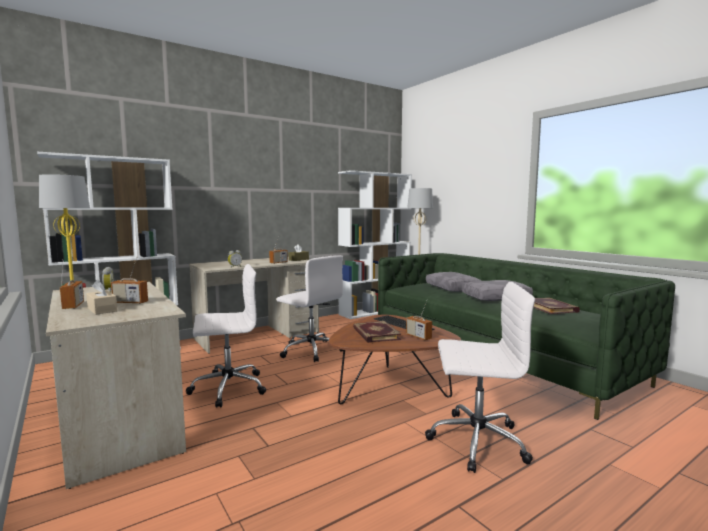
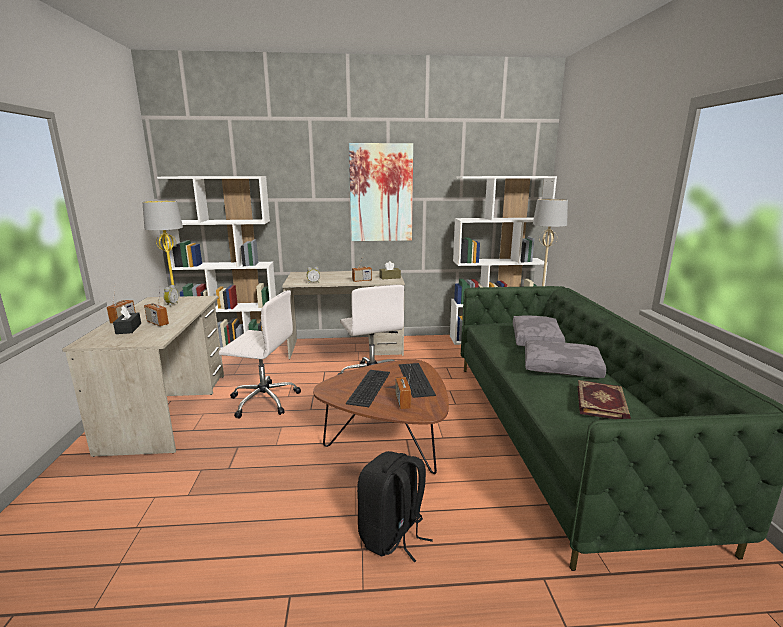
camera: 30 degrees right, 10 degrees up
(102, 309) = (128, 329): beige tissue box -> black tissue box
(276, 184) = (381, 193): none -> picture
(375, 334) = (368, 386): book -> keyboard
(475, 441) = (392, 536): white office chair -> black backpack

